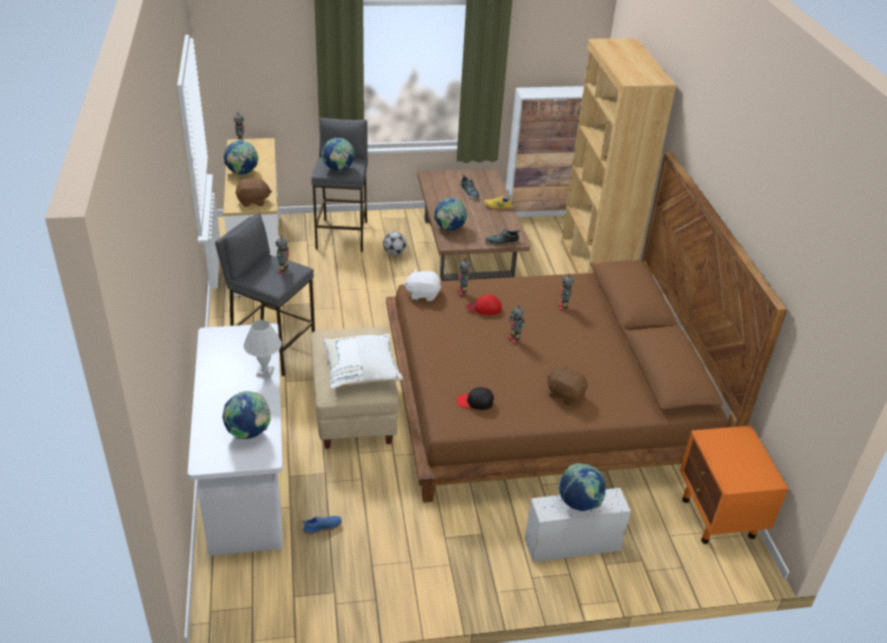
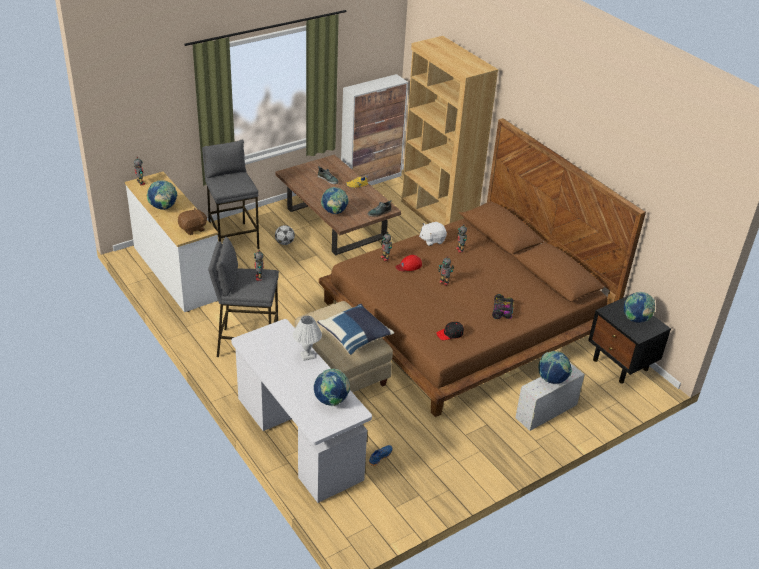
camera: 25 degrees left, 0 degrees up
(338, 170) = (234, 186): globe -> globe (635, 320)
(361, 372) = (355, 337): white pillow -> blue pillow
(423, 294) = (357, 268): white plush toy -> white plush toy (432, 240)
(565, 394) = (503, 311): brown plush toy -> toy car
(718, 519) = (621, 365): orange nightstand -> black nightstand

